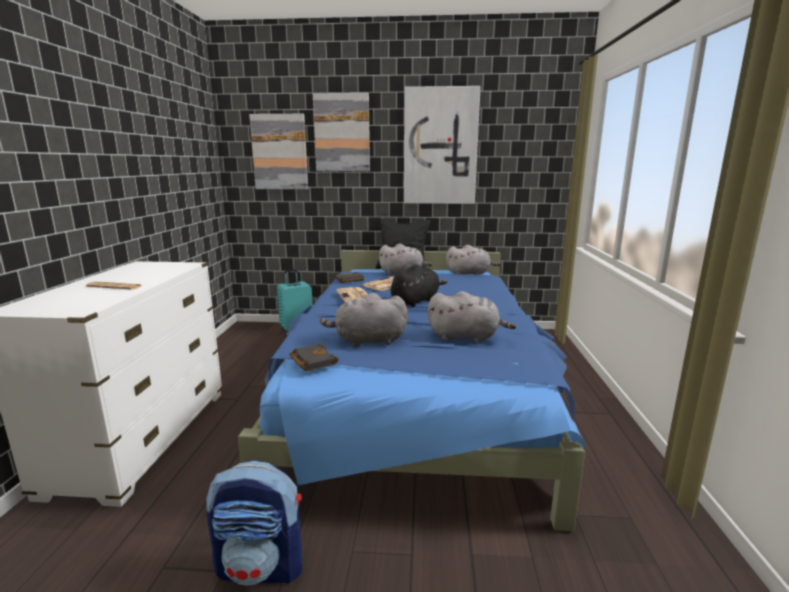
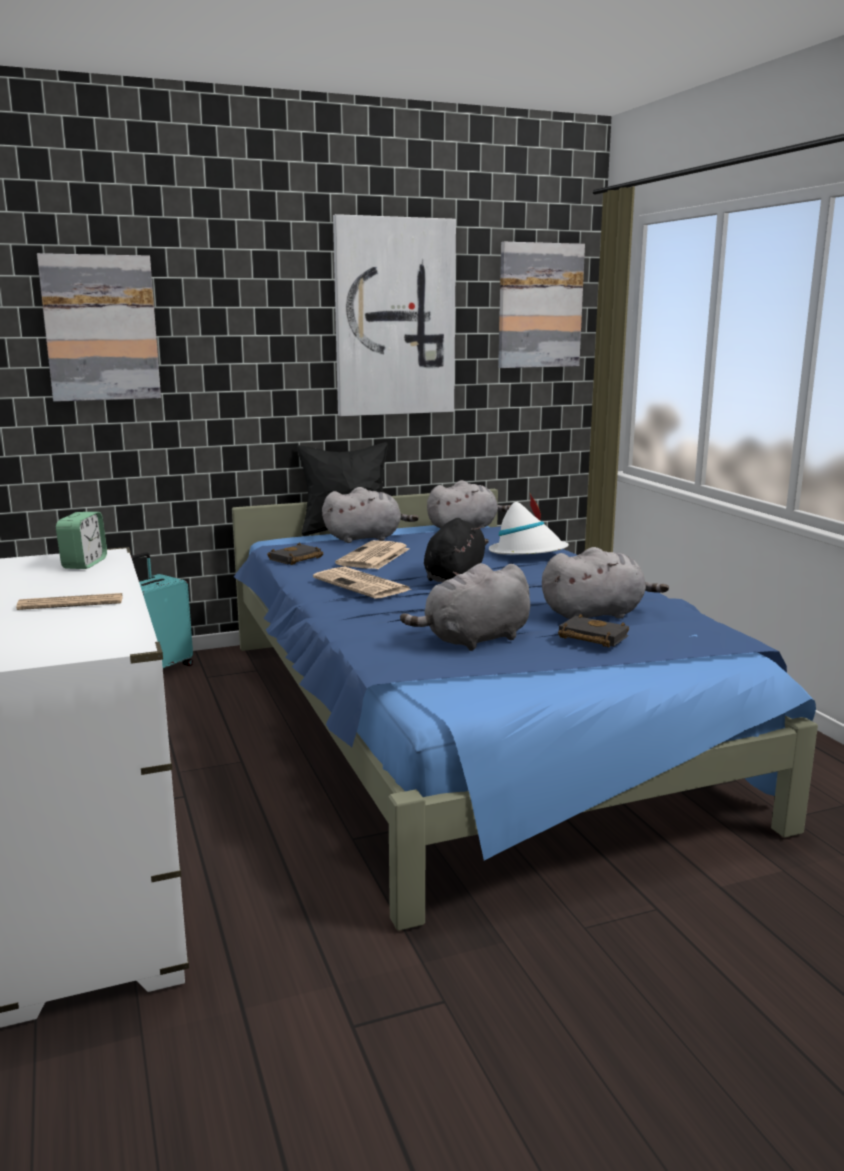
camera: 25 degrees left, 0 degrees up
(169, 268) = (84, 563): none -> alarm clock
(262, 566) = (490, 979): backpack -> none
(311, 361) = (442, 677): black book -> black book (590, 637)
(342, 133) = (223, 292): picture -> picture (539, 306)
(481, 292) = (528, 553): none -> white hat

